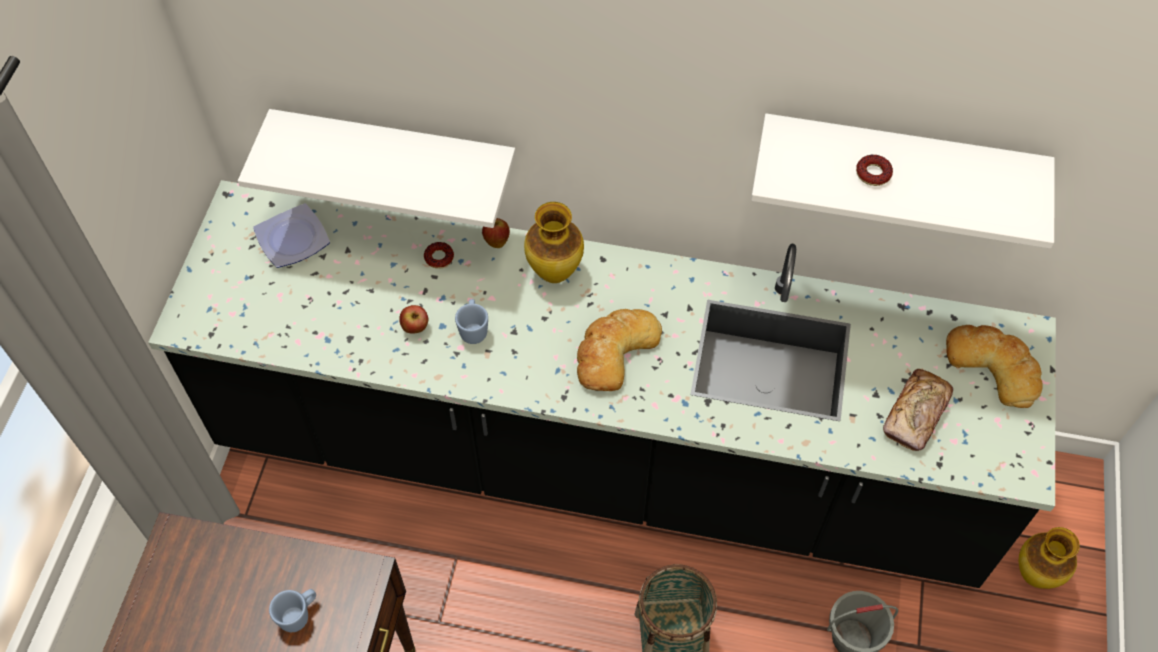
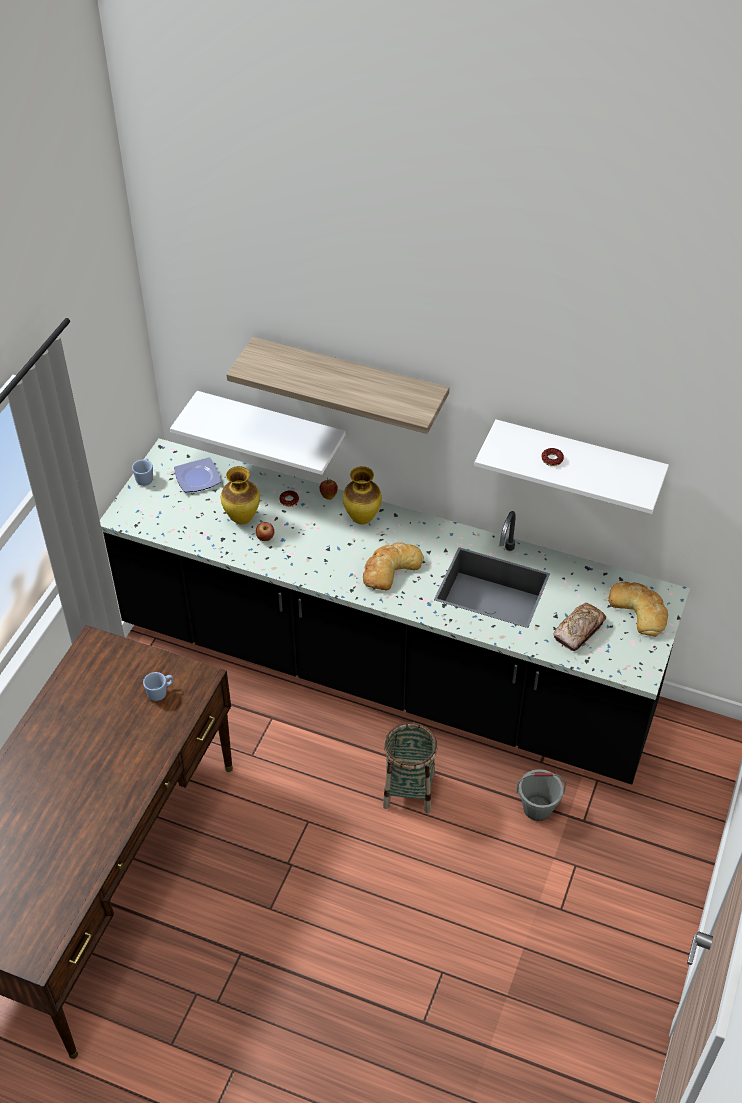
camera: 10 degrees right, 10 degrees down
(473, 329) = (302, 544): blue mug -> blue mug (145, 478)
(519, 76) = (349, 381): none -> shelf
(1034, 576) = (679, 790): vase -> vase (242, 519)

